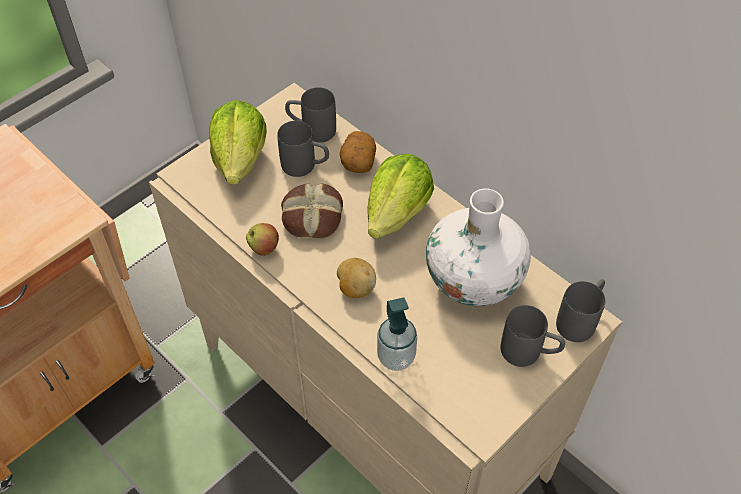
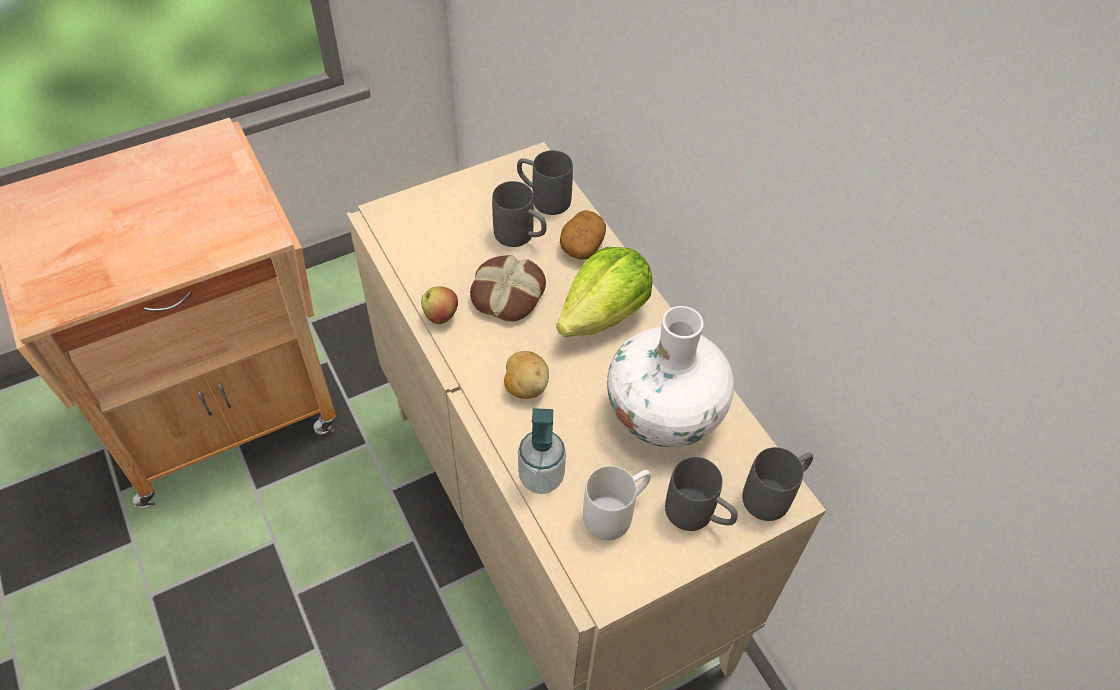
camera: 15 degrees right, 0 degrees up
(240, 160) = (453, 213): lettuce -> none
(465, 368) = (616, 512): none -> white mug

